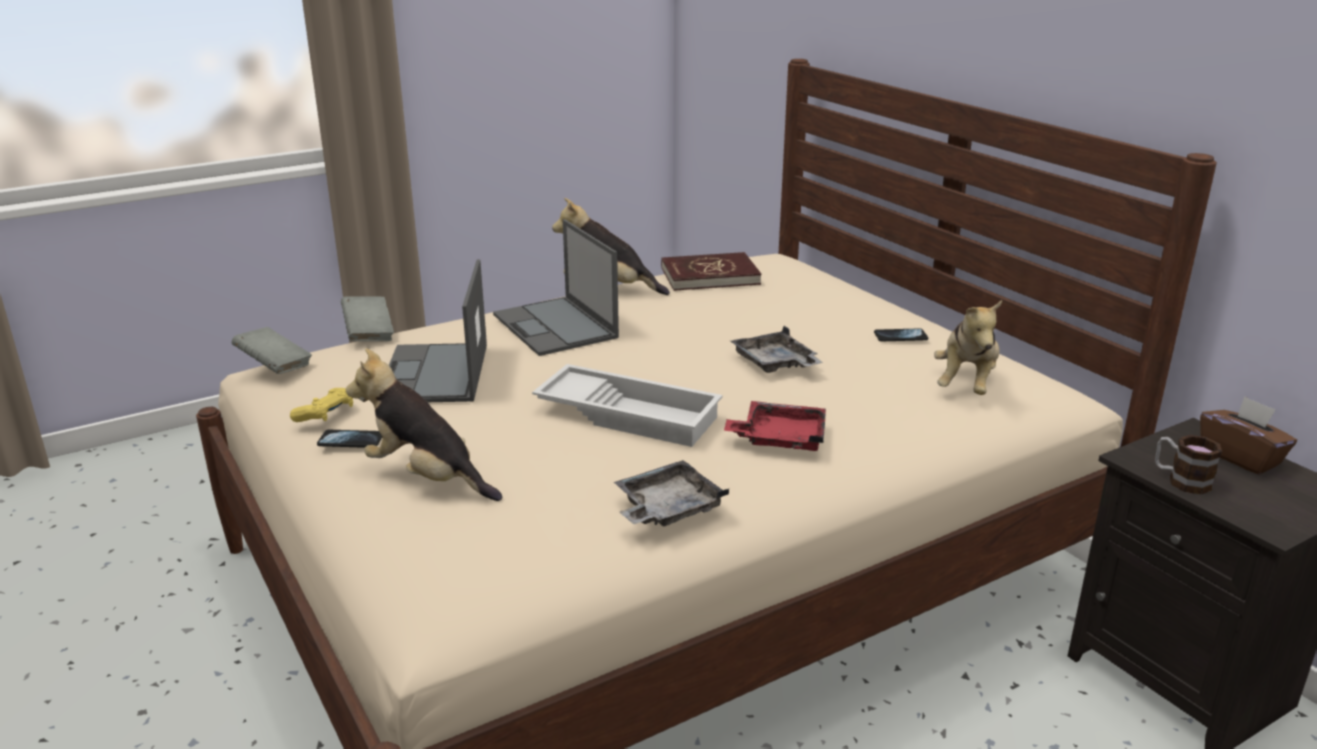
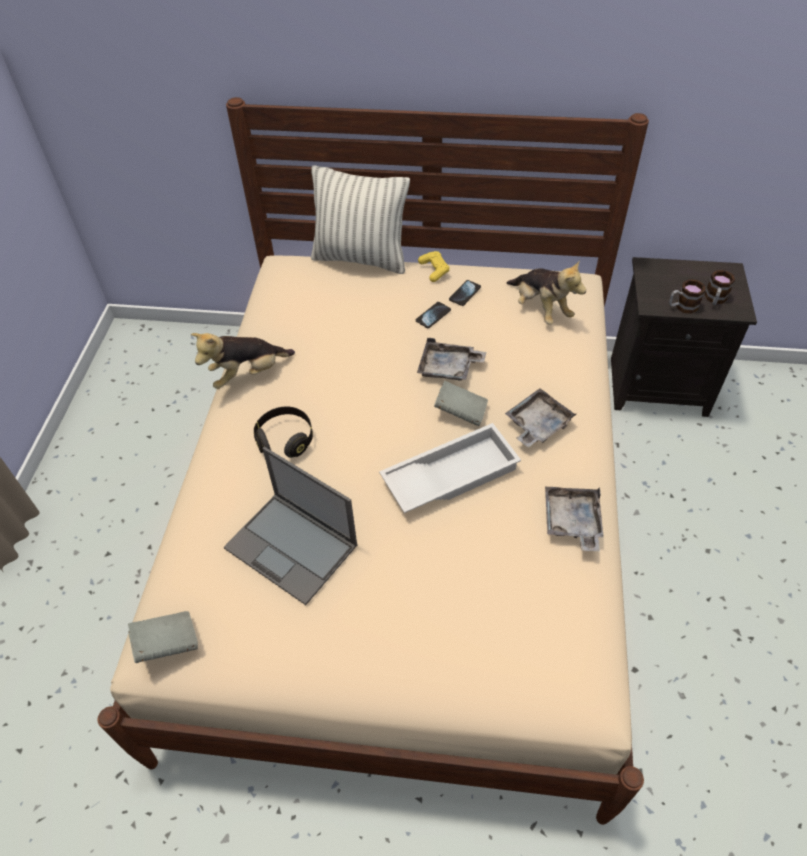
camera: 50 degrees left, 25 degrees up
(326, 414) = (290, 643): yellow game controller -> yellow game controller (434, 270)
(351, 440) = (346, 645): phone -> phone (433, 316)
(369, 333) = (171, 553): grey book -> grey book (460, 412)
(427, 478) = (439, 624): plush toy -> none
(556, 327) = (285, 439): laptop -> black headphones
(710, 276) = (288, 315): red book -> none
(779, 438) = (537, 424): red tray -> grey tray
(850, 280) = (361, 258): none -> pillow
(1240, 457) = (679, 272): brown tissue box -> none
(1251, 501) = (714, 299): none -> mug

